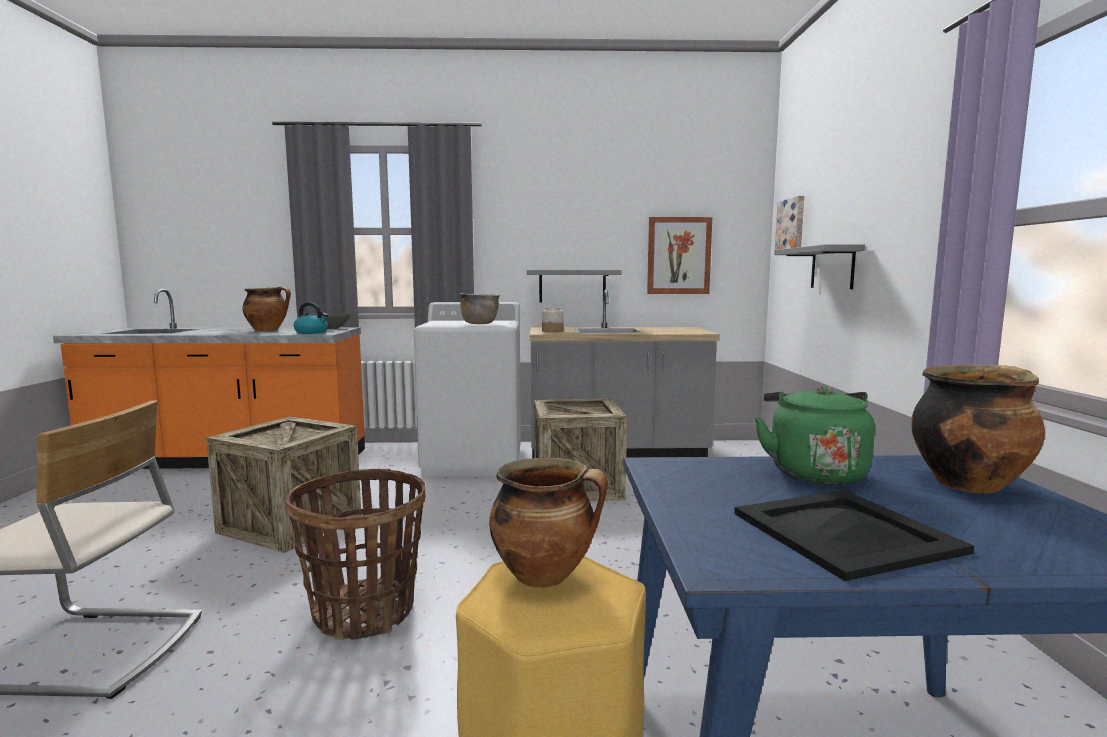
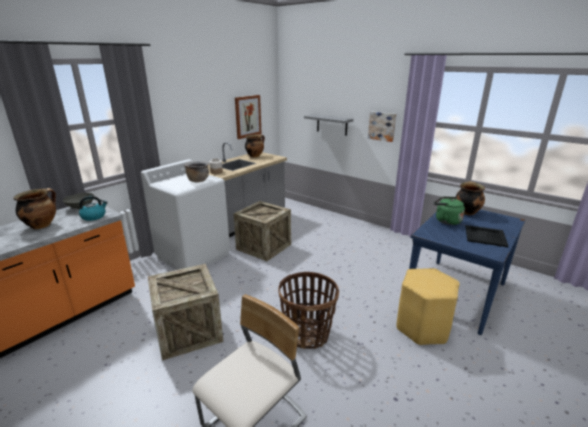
camera: 50 degrees left, 15 degrees up
(546, 575) = (420, 278): cooking pot -> cooking pot (255, 156)
(572, 286) = (205, 141): grey shelf -> none
(792, 225) = (298, 100): picture -> picture (382, 126)

